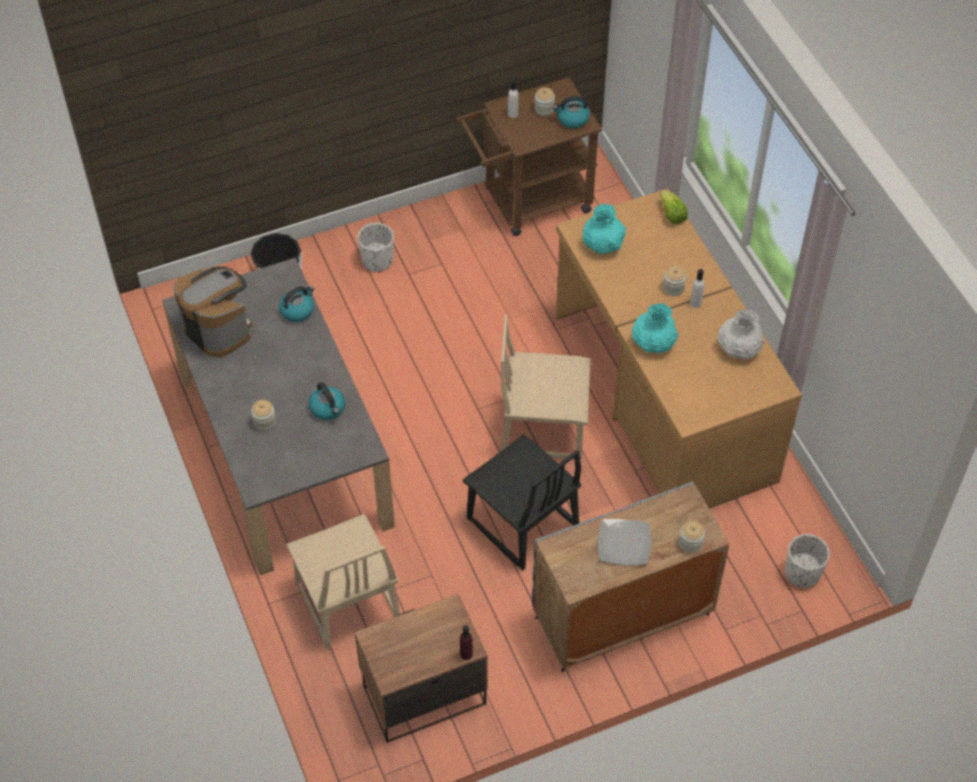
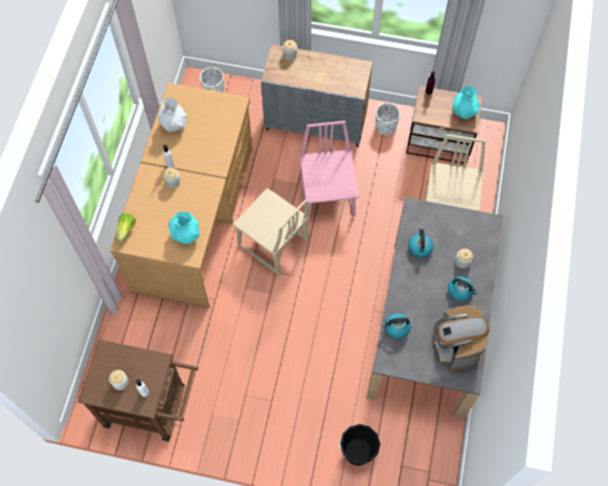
camera: 145 degrees left, 10 degrees up
(377, 260) = (284, 425): white planter -> white planter (385, 127)
(521, 523) = (328, 196): black chair -> pink chair
(572, 119) = (110, 360): kettle -> kettle (460, 291)
(624, 544) = (322, 72): plate -> none
(653, 343) = (216, 155): turquoise vase -> turquoise vase (464, 112)

